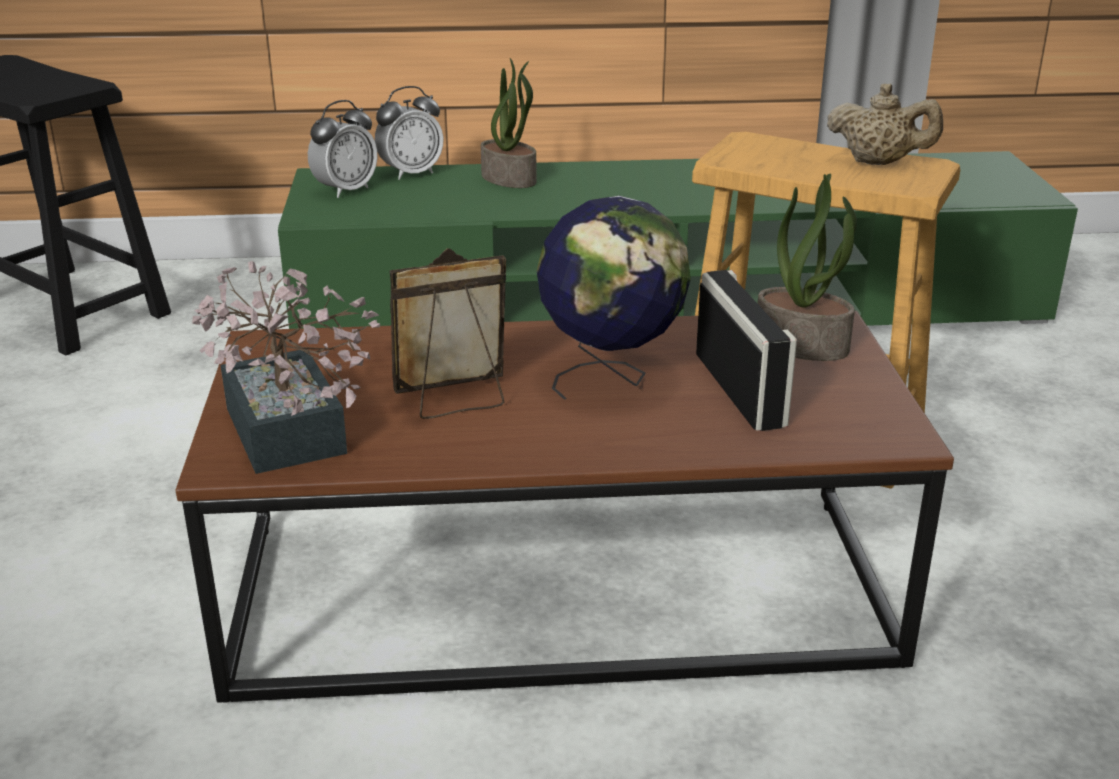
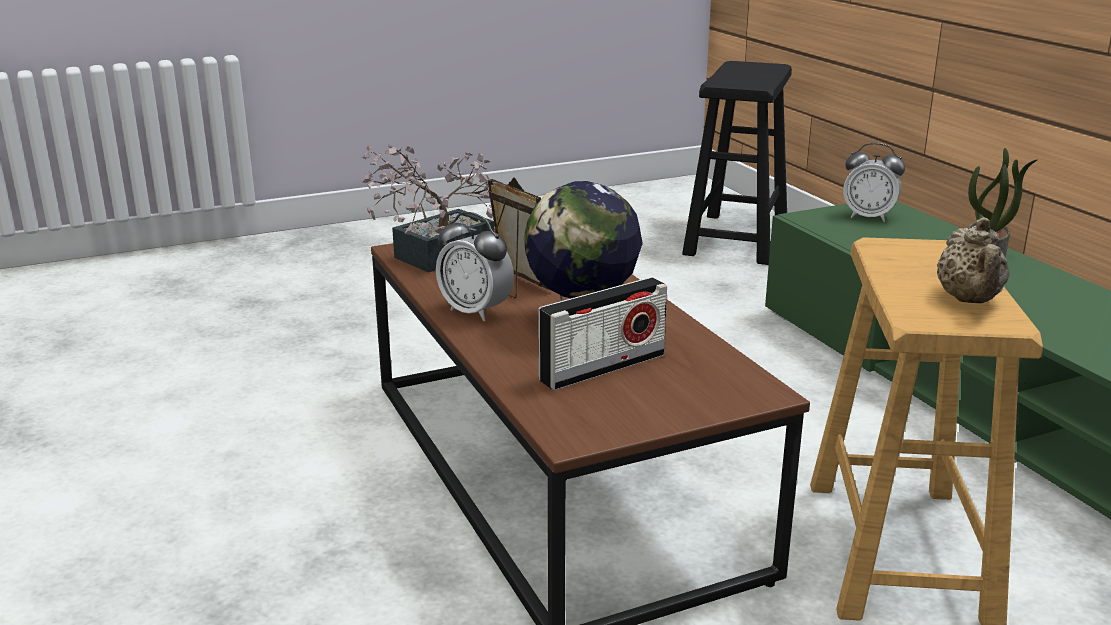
camera: 70 degrees right, 5 degrees down
(411, 173) = (936, 228): alarm clock -> alarm clock (475, 312)
(803, 344) = (708, 384): potted plant -> none

